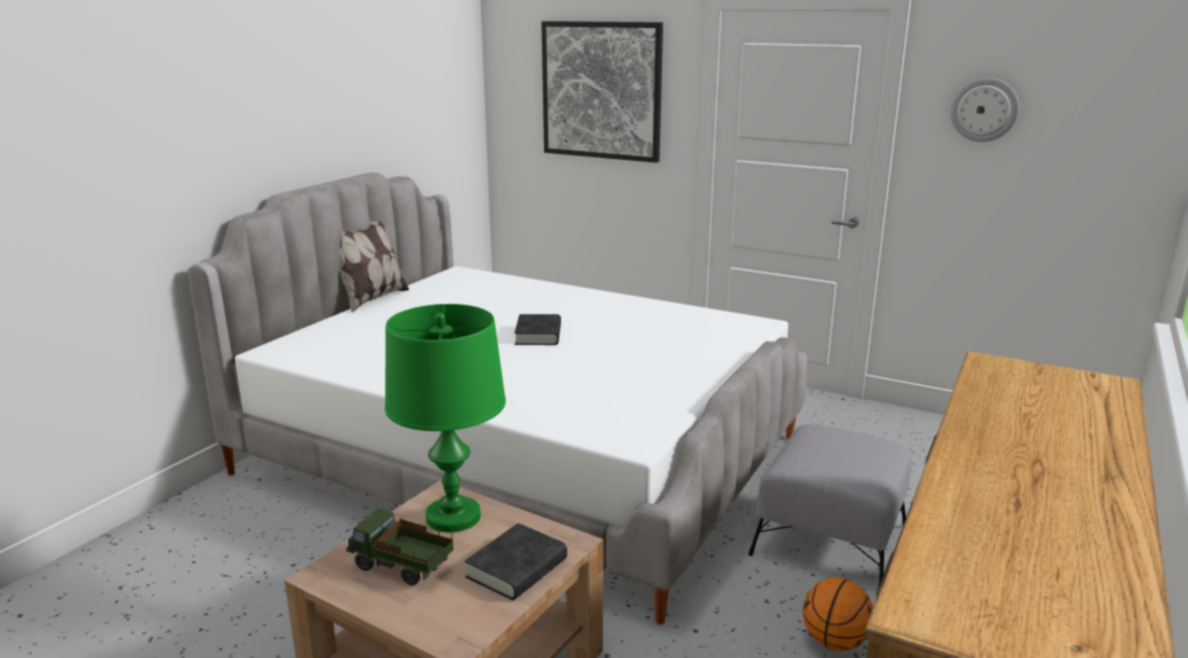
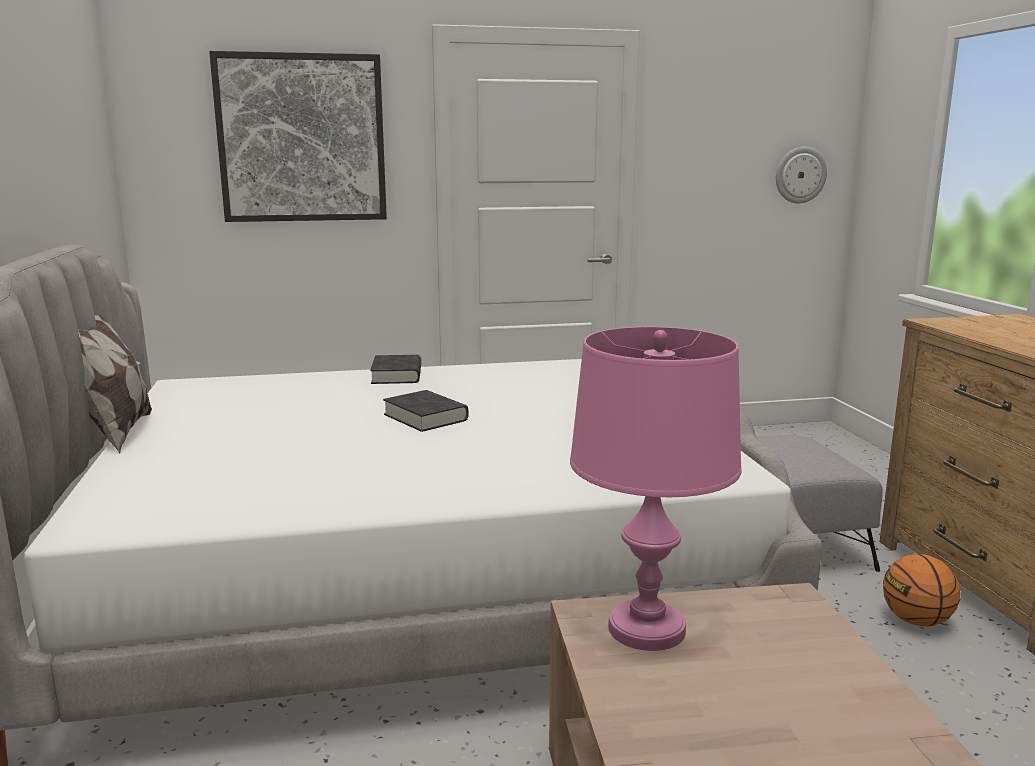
camera: 40 degrees left, 5 degrees down
(401, 567) = (711, 706): toy truck -> none
(453, 517) = (646, 629): green table lamp -> pink table lamp
(517, 568) = (808, 644): black book -> black book (397, 375)
(984, 109) = (708, 139): wall clock -> wall clock (800, 175)

